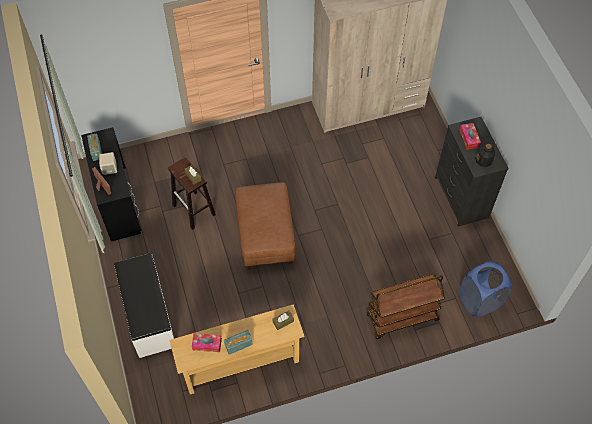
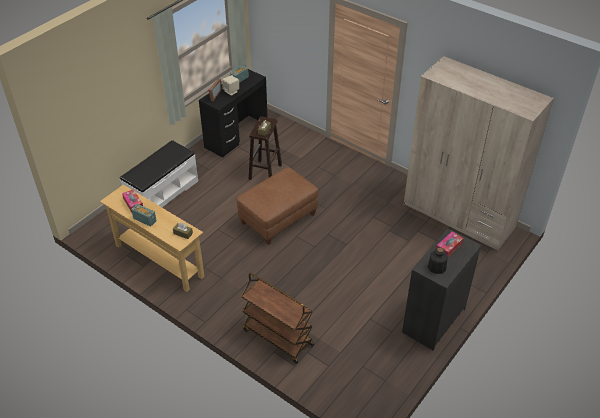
camera: 55 degrees right, 15 degrees down
(479, 301) = (341, 385): blue laundry basket -> none

